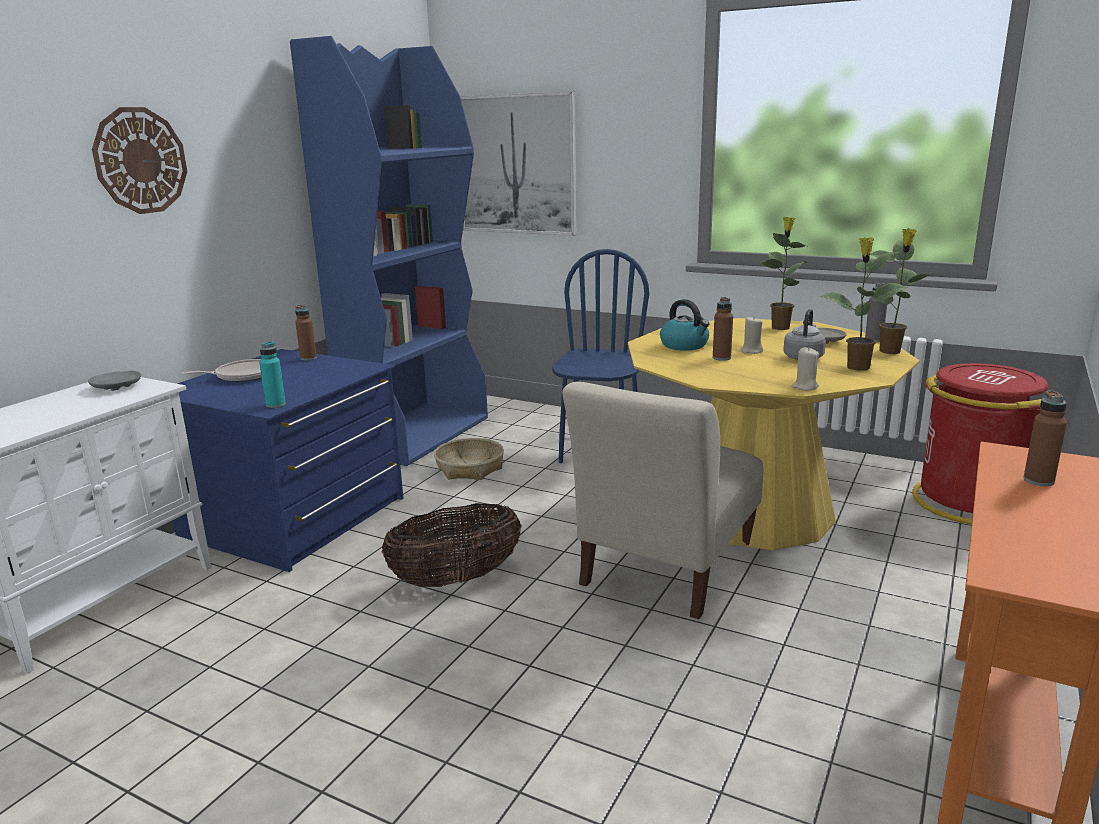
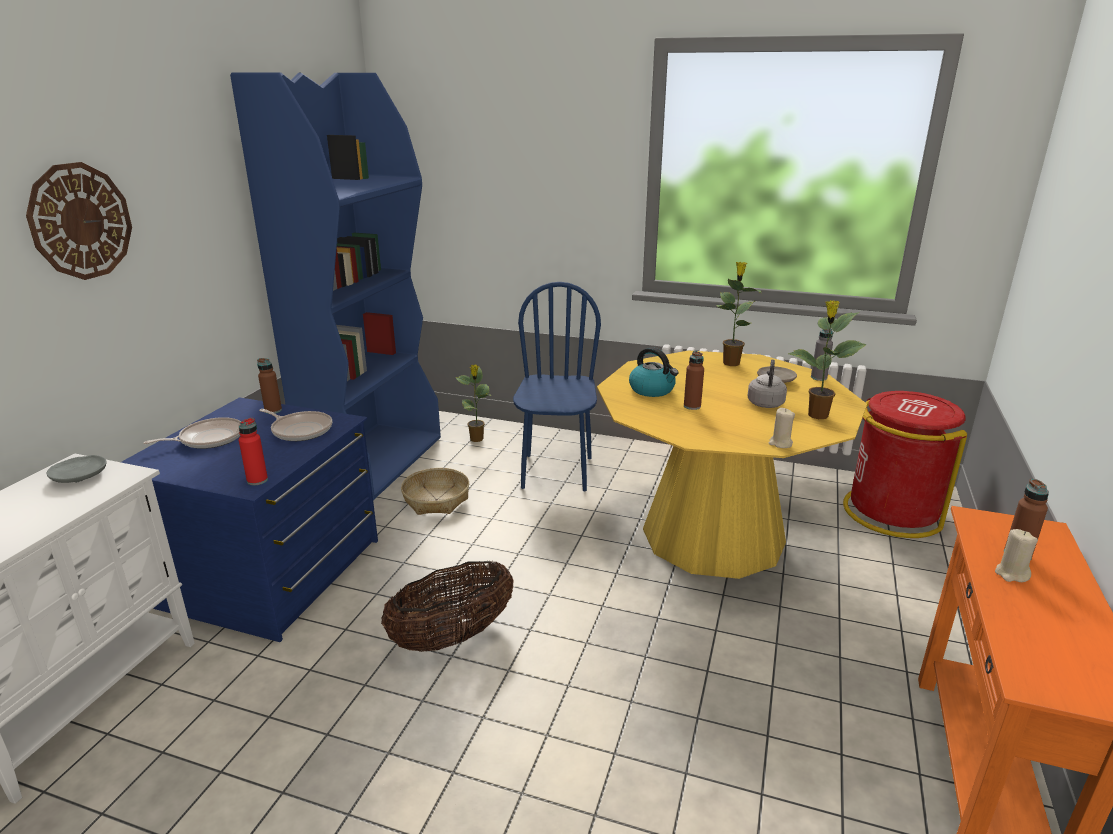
camera: 10 degrees left, 5 degrees up
(275, 405) = (257, 480): turquoise bottle -> red bottle
(328, 372) = (300, 430): none -> frying pan
(516, 165) = (461, 191): picture -> none
(665, 568) = (648, 607): beige chair -> none
(751, 351) = (716, 396): beige candle -> beige candle (1011, 574)
(891, 351) = (839, 393): potted plant -> potted plant (477, 439)

